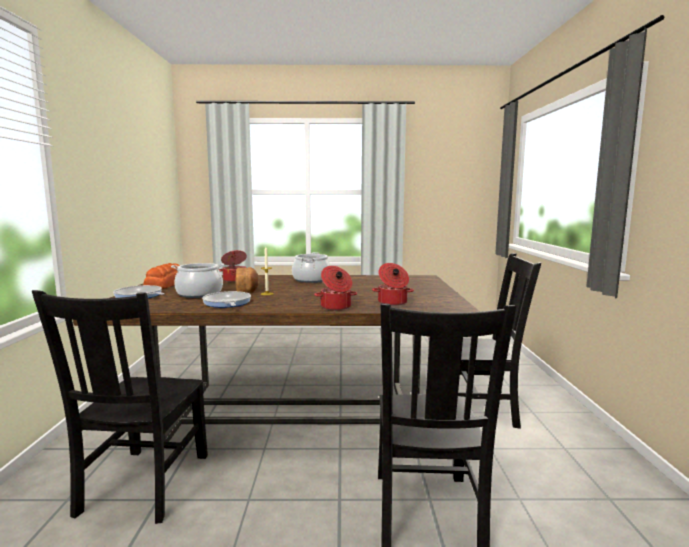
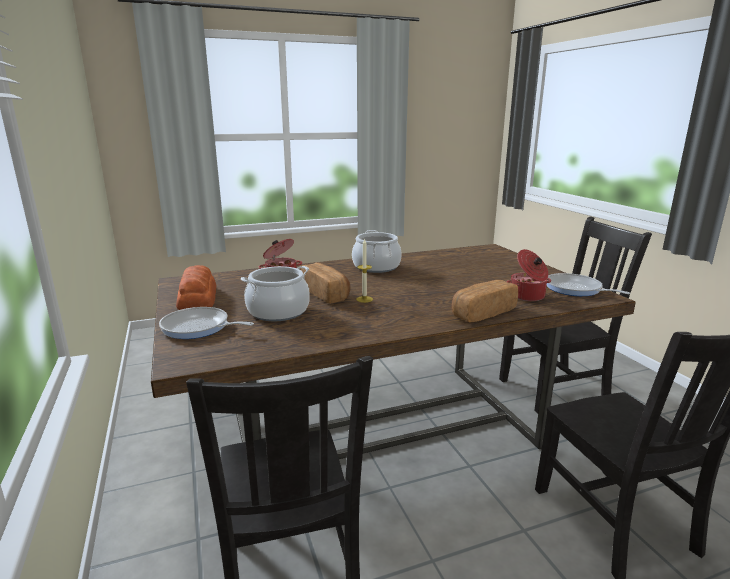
camera: 20 degrees left, 10 degrees up
(227, 303) = (344, 325): frying pan -> frying pan (575, 289)
(336, 307) = (482, 313): cooking pot -> bread

